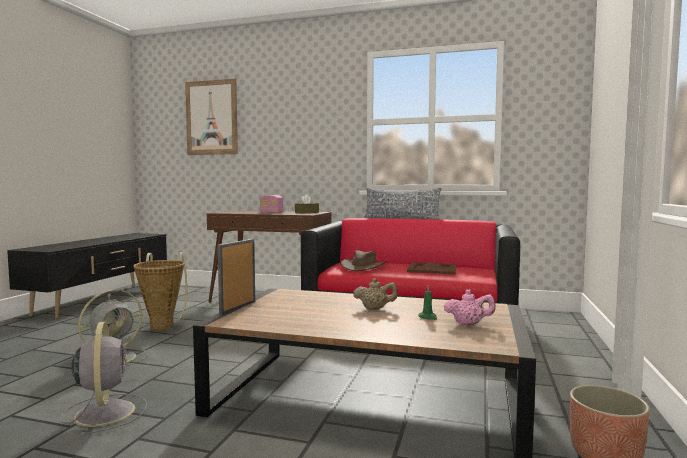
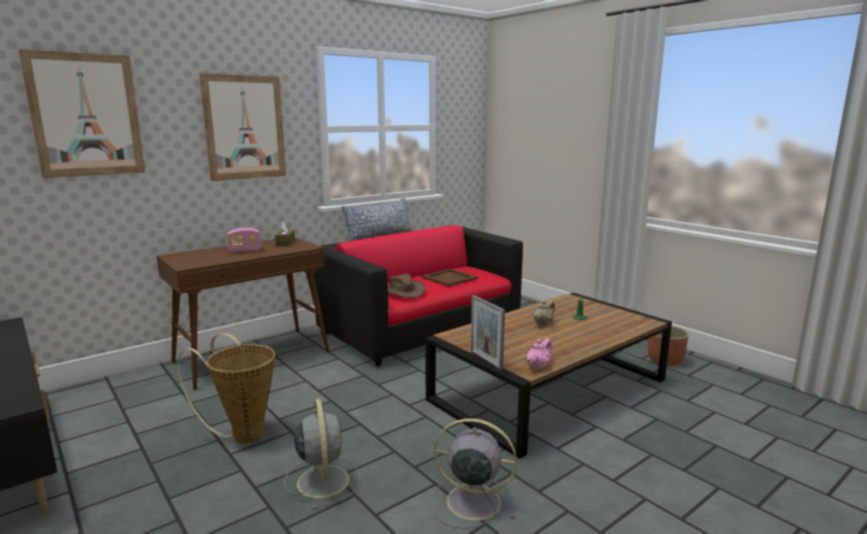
camera: 55 degrees left, 10 degrees up
(304, 122) = (245, 127): none -> picture
(468, 324) = (604, 314): pink teapot -> pink teapot (538, 367)

